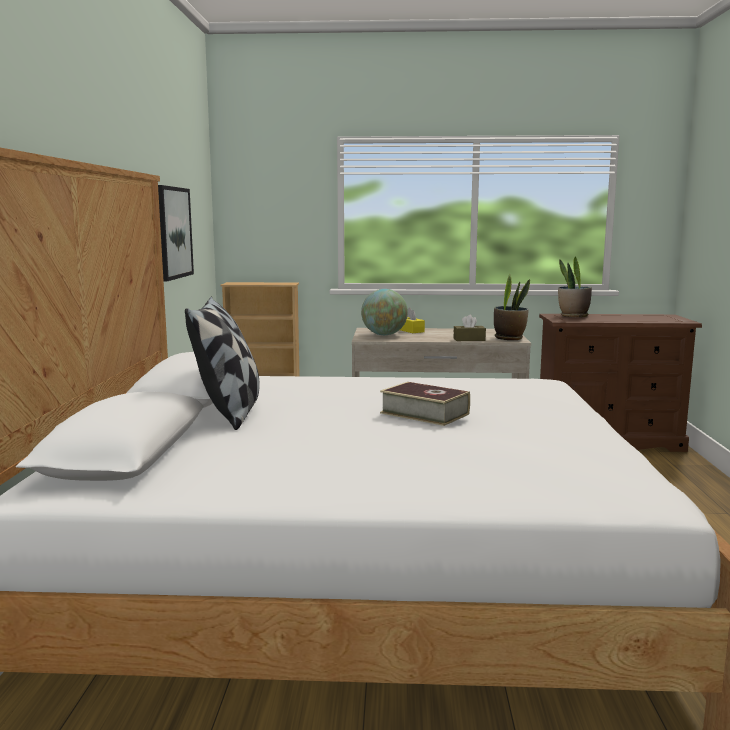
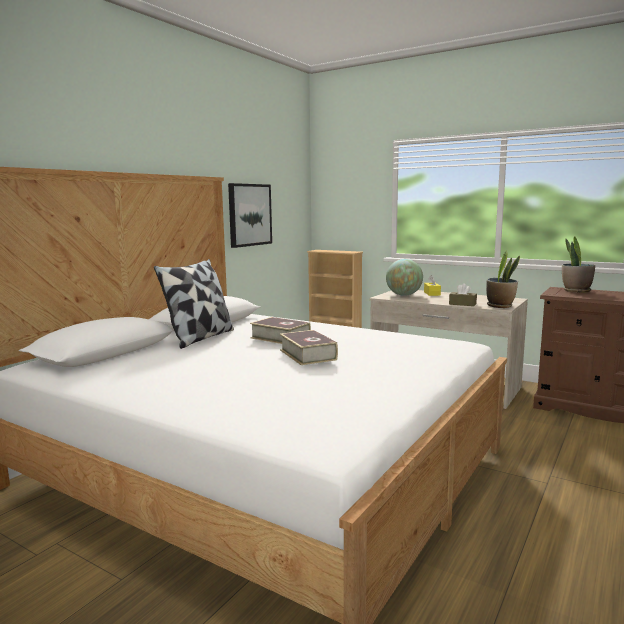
camera: 30 degrees right, 0 degrees up
(344, 399) = (280, 338): none -> book

